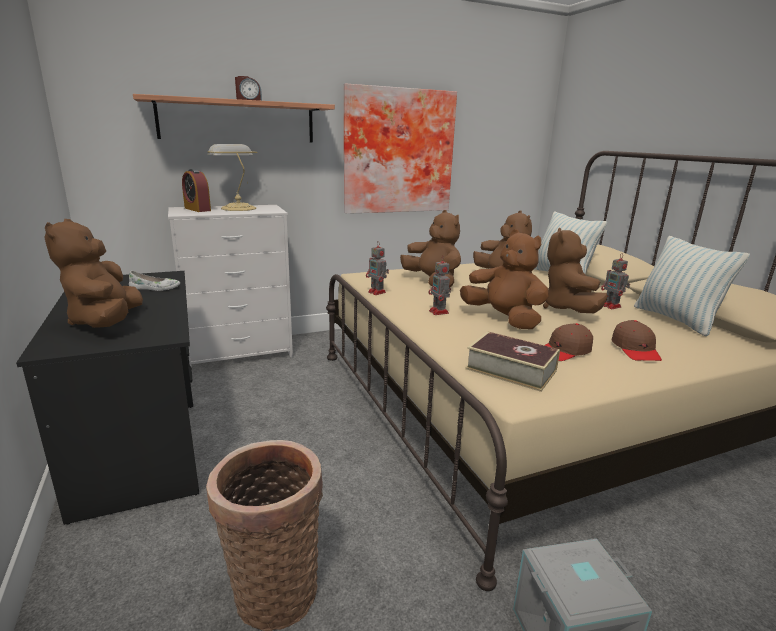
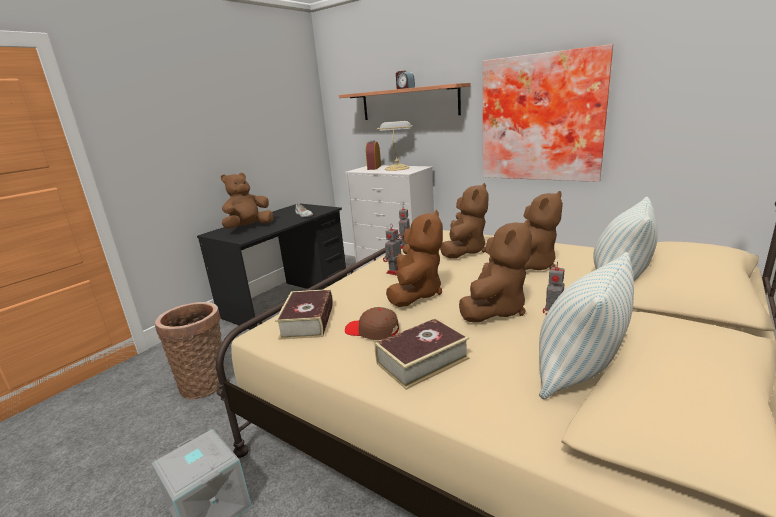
camera: 60 degrees right, 0 degrees up
(568, 309) = (495, 309): brown plush toy -> brown plush toy turned 150 degrees clockwise
(635, 349) = (422, 361): brown cap -> book

